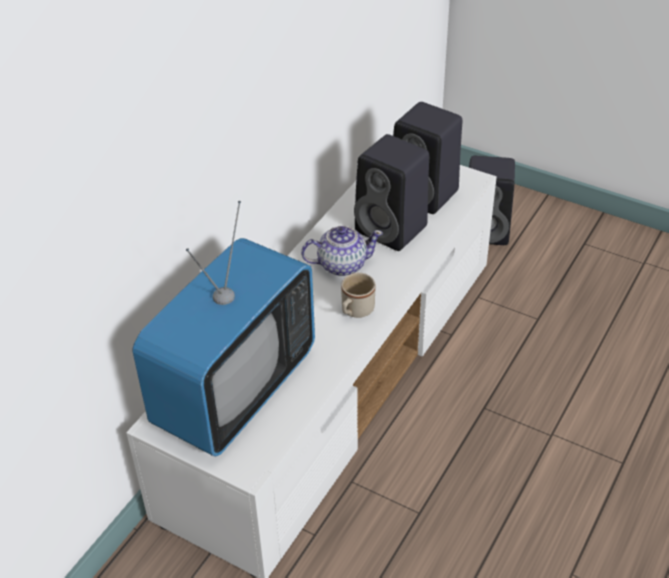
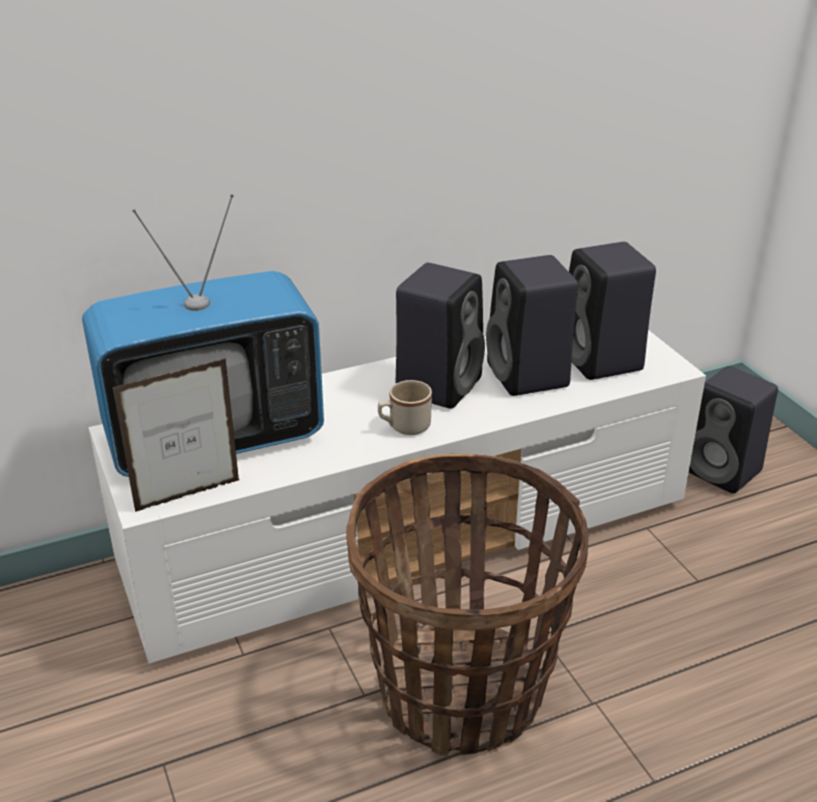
camera: 35 degrees right, 10 degrees down
(271, 444) = (188, 495): none -> picture frame
(341, 265) = (439, 384): teapot -> black speaker
(473, 473) = (461, 691): none -> basket

